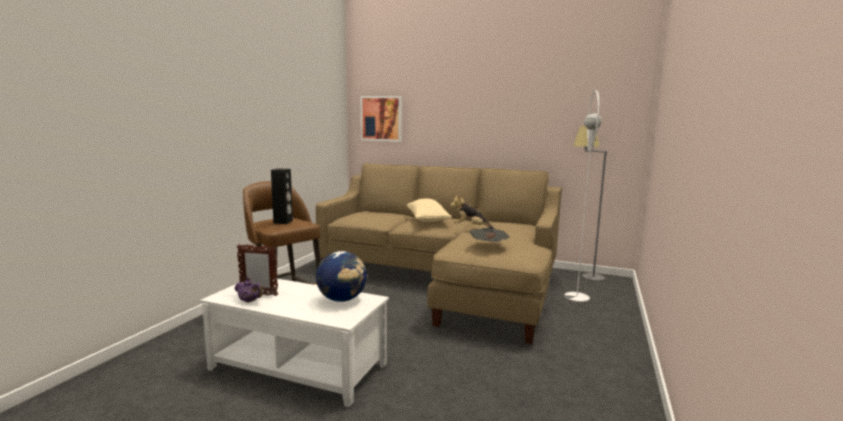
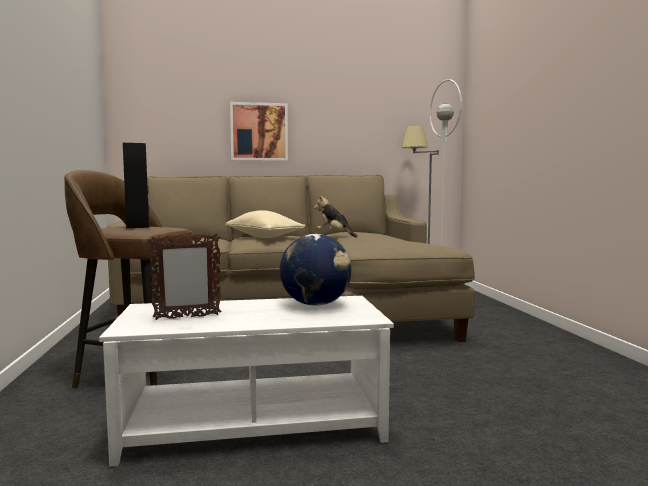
camera: 30 degrees left, 5 degrees down
(249, 301) = (191, 325): purple teapot -> none
(381, 118) = (159, 119): picture -> picture (259, 132)
(470, 228) = (335, 235): plush toy -> plush toy turned 60 degrees clockwise
(489, 246) = (394, 241): newspaper -> none

